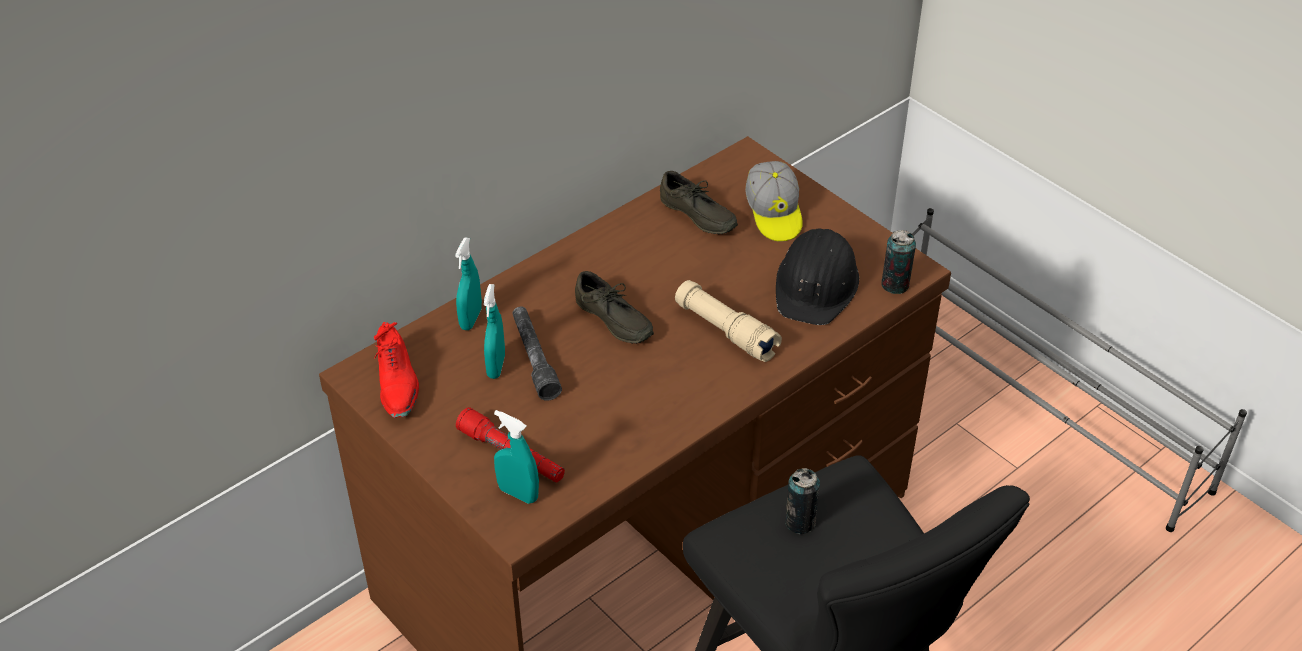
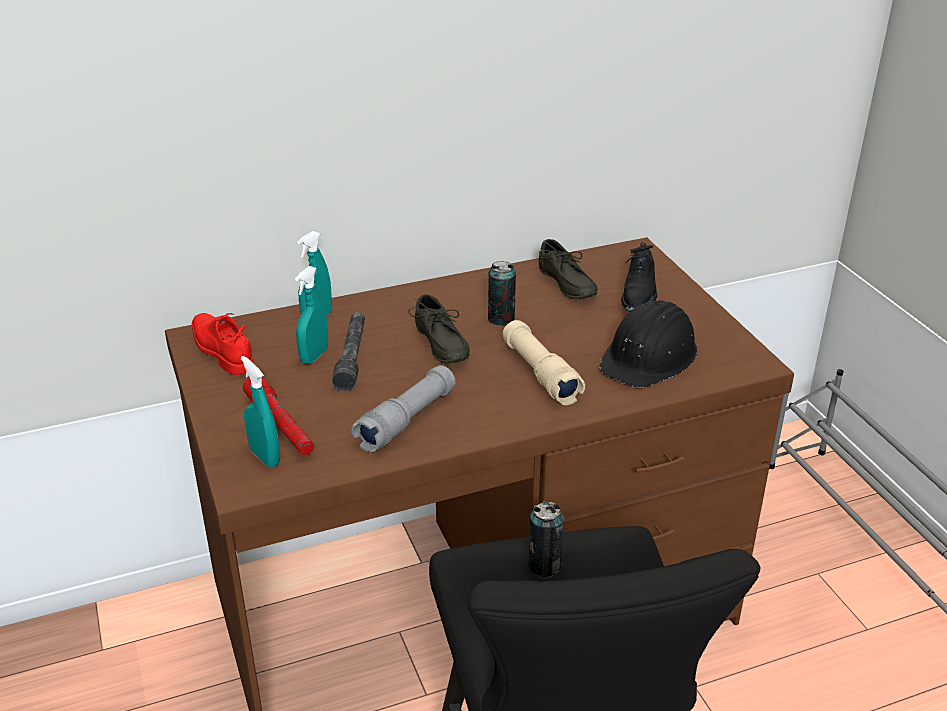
camera: 20 degrees right, 10 degrees down
(398, 385) = (221, 351): red shoe -> red shoe turned 135 degrees clockwise
(629, 417) = (407, 420): none -> grey flashlight
(774, 214) = (639, 295): cap -> black shoe
(895, 285) = (729, 372): can -> can (501, 319)

